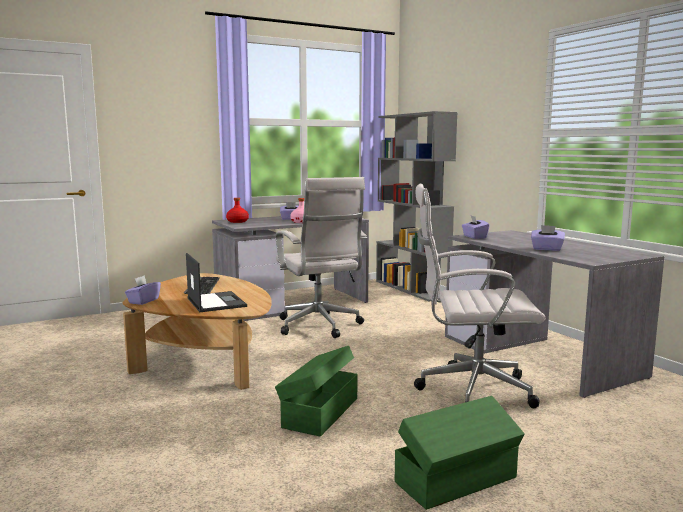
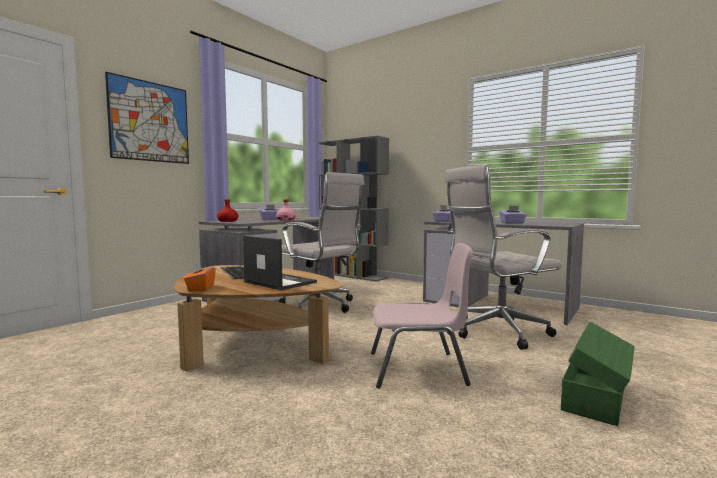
camera: 25 degrees left, 5 degrees down
(143, 301) = (200, 288): purple tissue box -> orange tissue box
(165, 116) = (150, 121): none -> picture
(319, 412) = (418, 369): green storage box -> pink chair

